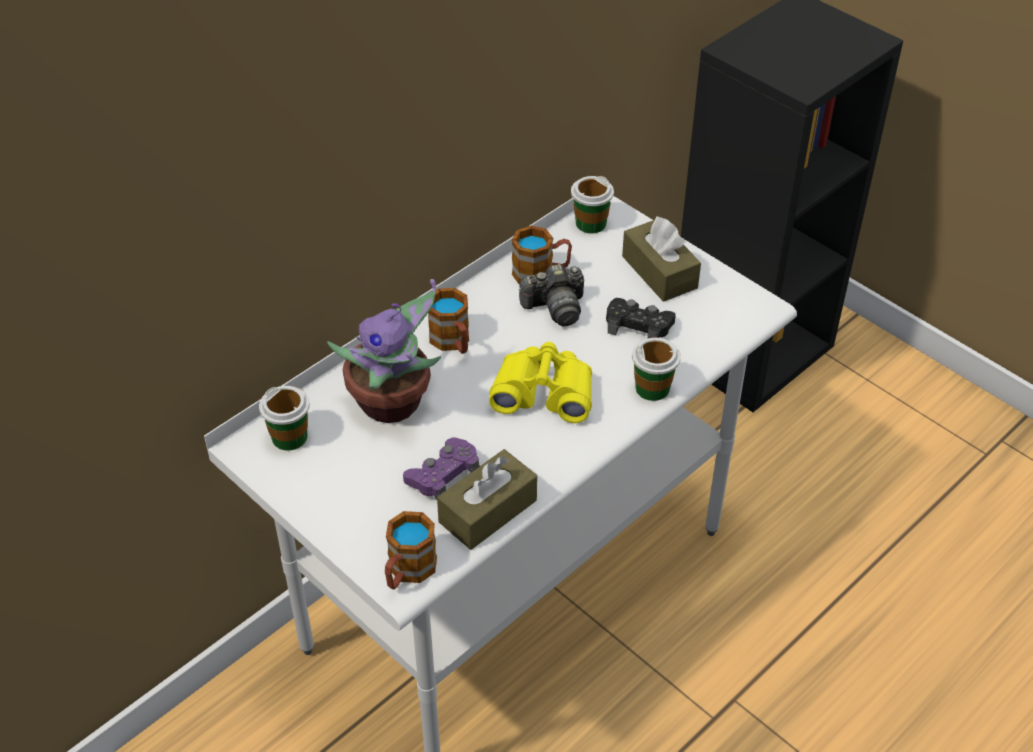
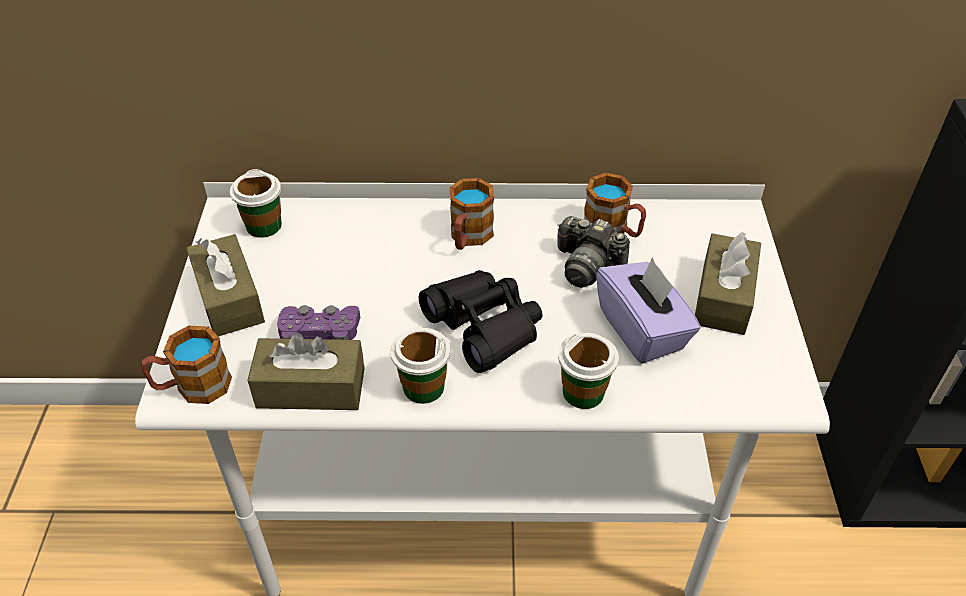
camera: 45 degrees right, 0 degrees up
(344, 502) = (229, 298): none -> brown tissue box
(393, 404) = (362, 253): potted plant -> none
(544, 393) = (484, 327): yellow binoculars -> black binoculars
(590, 223) = (710, 218): cup -> cup (423, 387)
(638, 326) = (642, 330): black game controller -> purple tissue box

